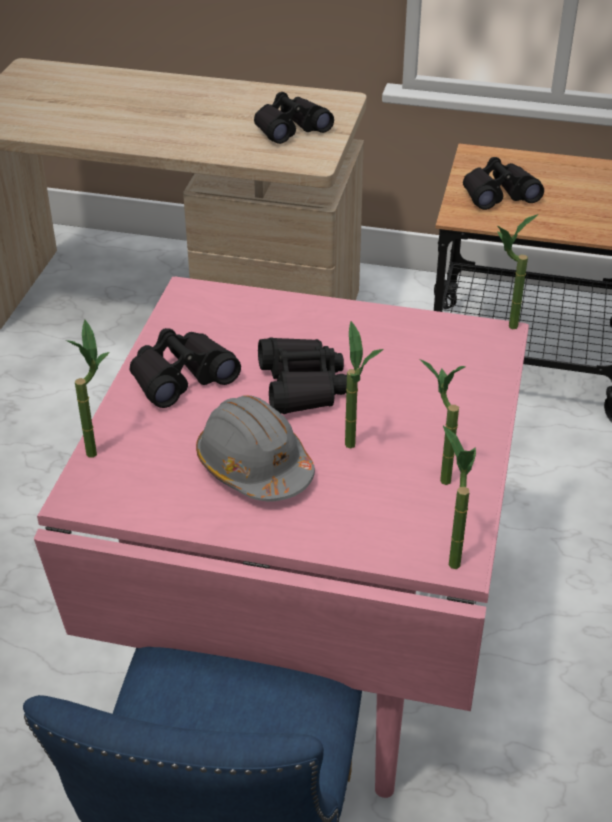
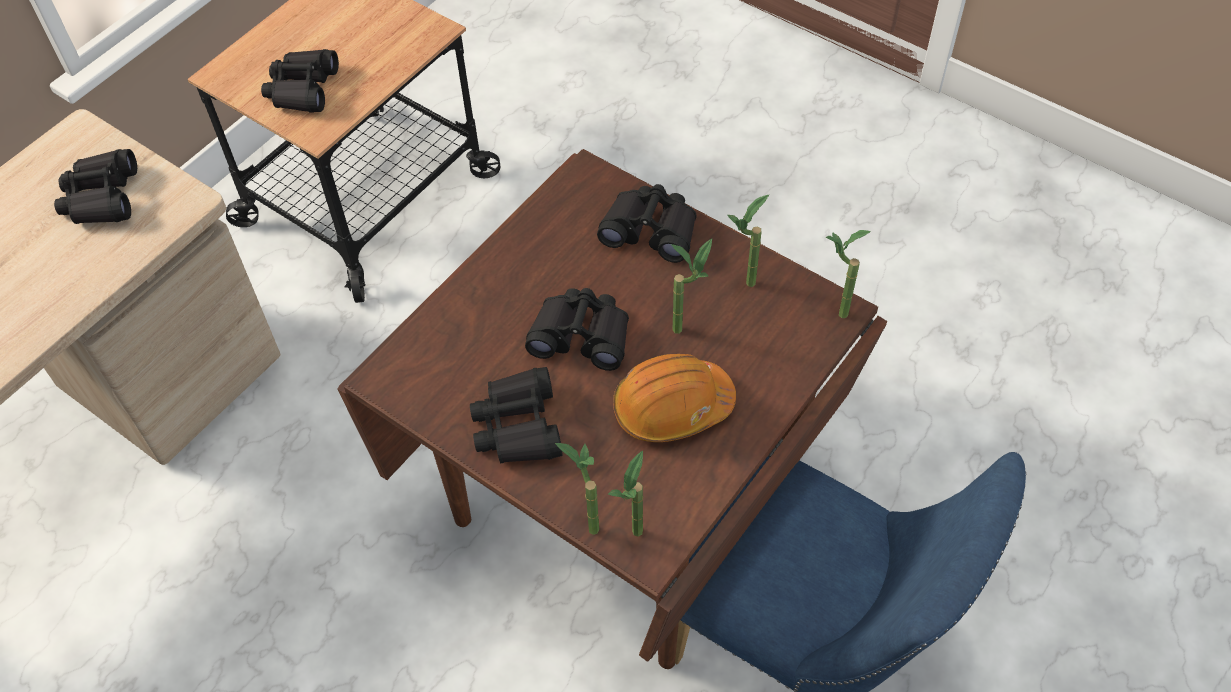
camera: 65 degrees left, 15 degrees up
(254, 466) = (672, 407): grey hard hat -> orange hard hat
(308, 653) = (622, 512): pink dining table -> brown dining table
(460, 393) = (650, 230): none -> black binoculars
(503, 327) = (579, 166): potted plant -> potted plant (634, 541)

